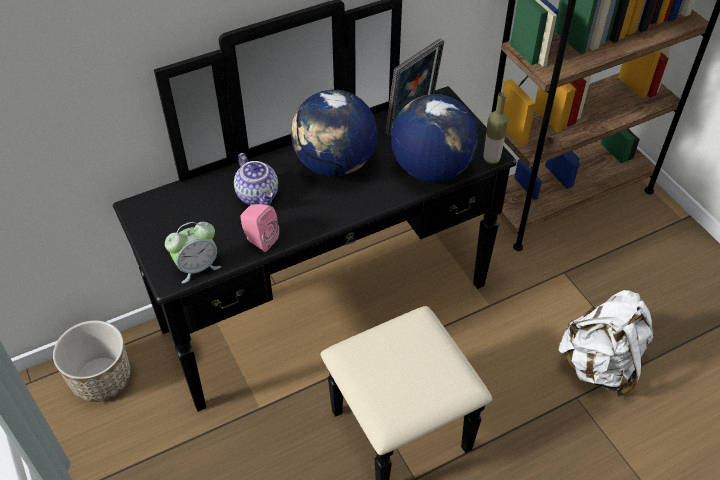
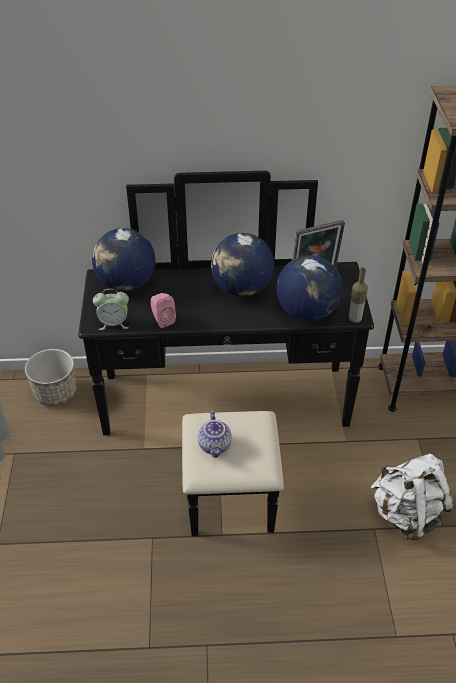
camera: 25 degrees right, 5 degrees down
(180, 206) = (126, 284): none -> globe
(259, 195) = (179, 292): teapot -> teapot (215, 445)

